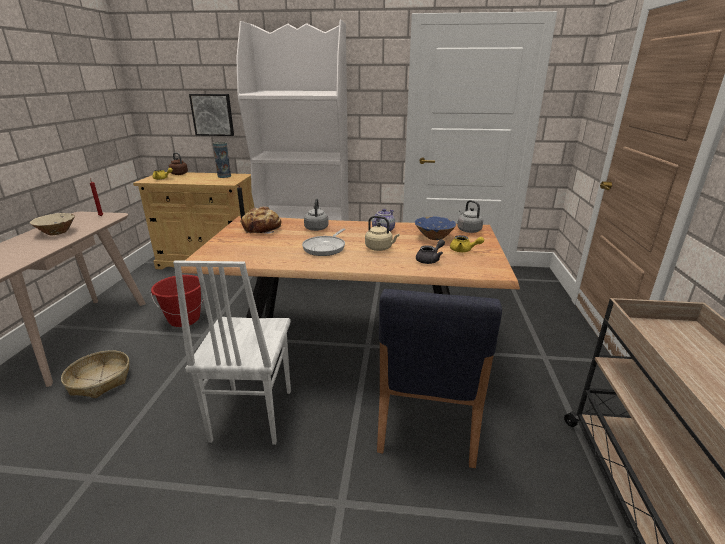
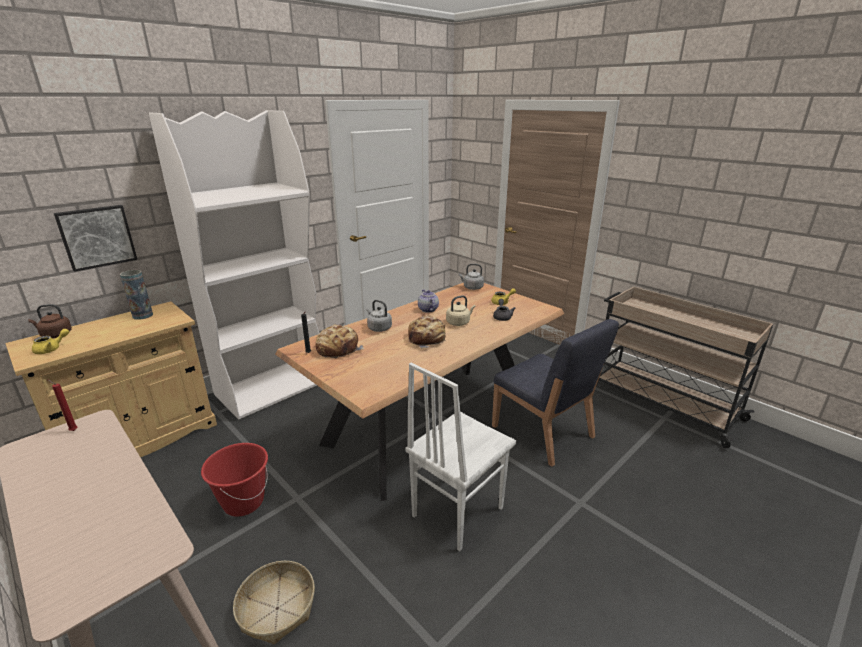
camera: 50 degrees left, 0 degrees up
(57, 232) = (77, 477): beige bowl -> none
(250, 415) = (456, 511): white chair -> white chair turned 90 degrees clockwise
(325, 247) = (427, 339): frying pan -> bread
(434, 237) = (467, 301): blue bowl -> none

